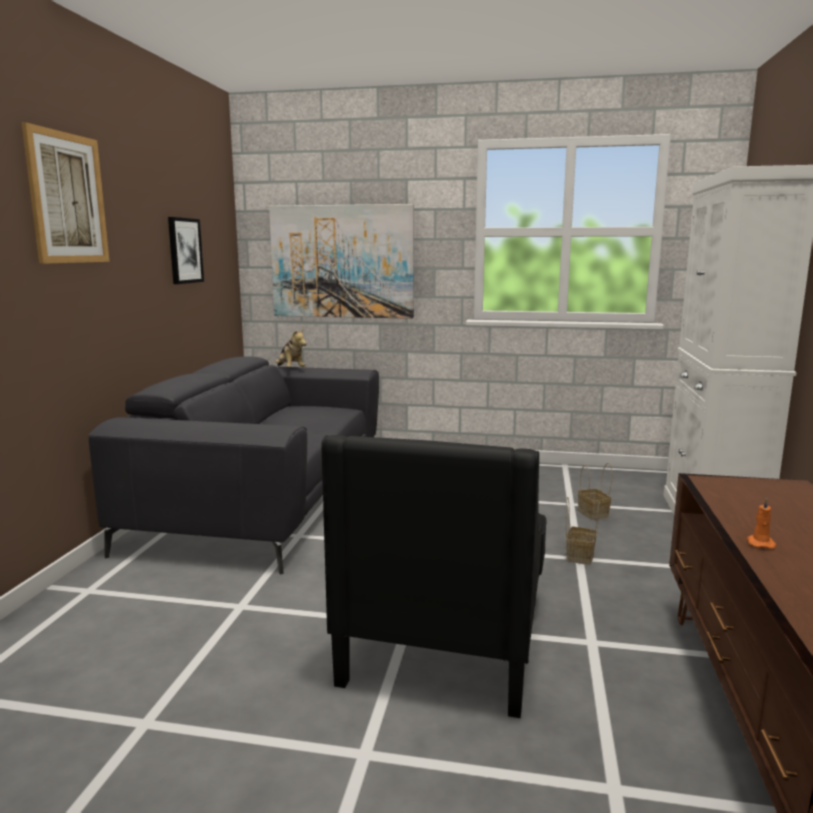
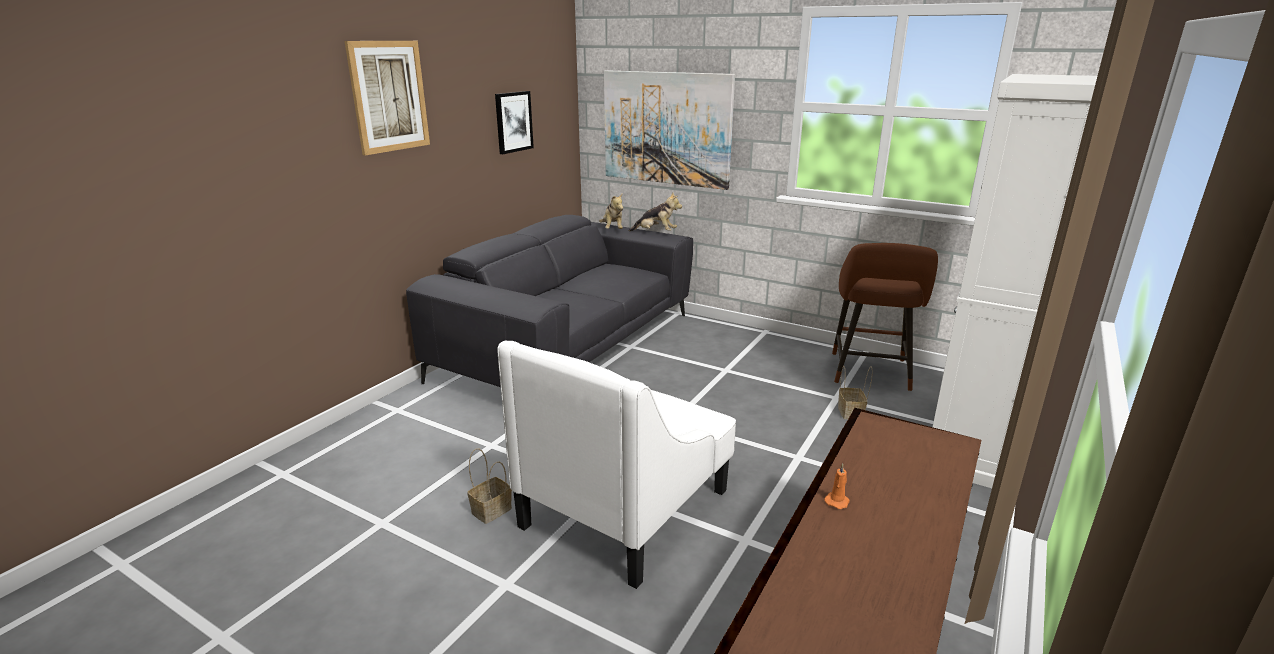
camera: 20 degrees right, 10 degrees up
(340, 368) = (656, 233): none -> plush toy
(445, 638) = (626, 507): black armchair -> white armchair
(579, 556) = (801, 455): basket -> basket (492, 509)
(583, 481) = (870, 374): none -> brown stool

